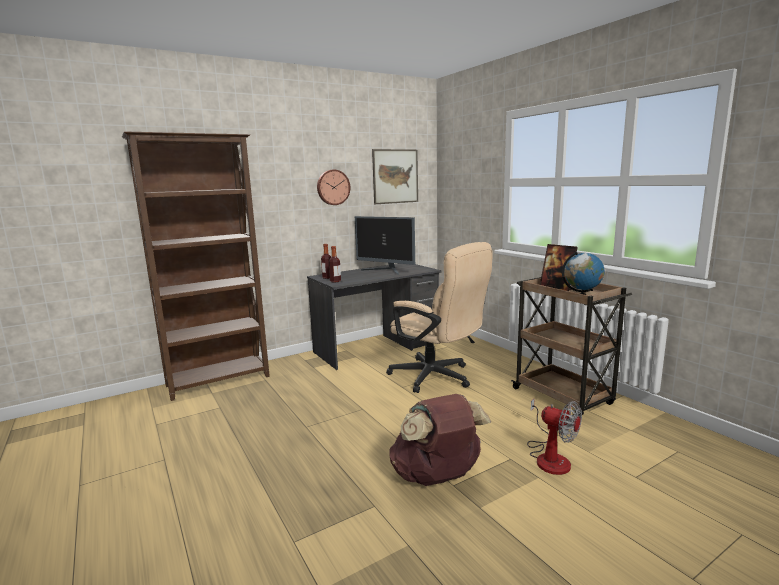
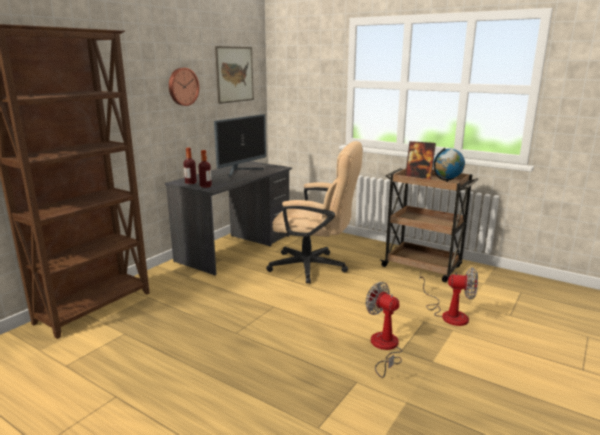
camera: 25 degrees left, 5 degrees up
(386, 271) = (241, 171): monitor -> monitor turned 60 degrees counterclockwise
(437, 477) = (384, 348): brown backpack -> fan

